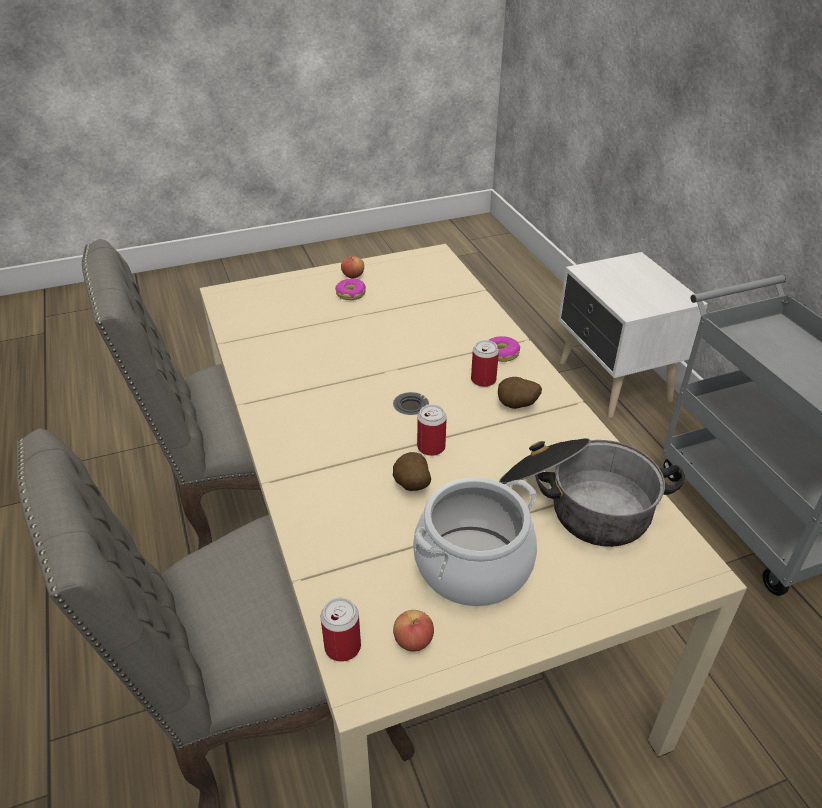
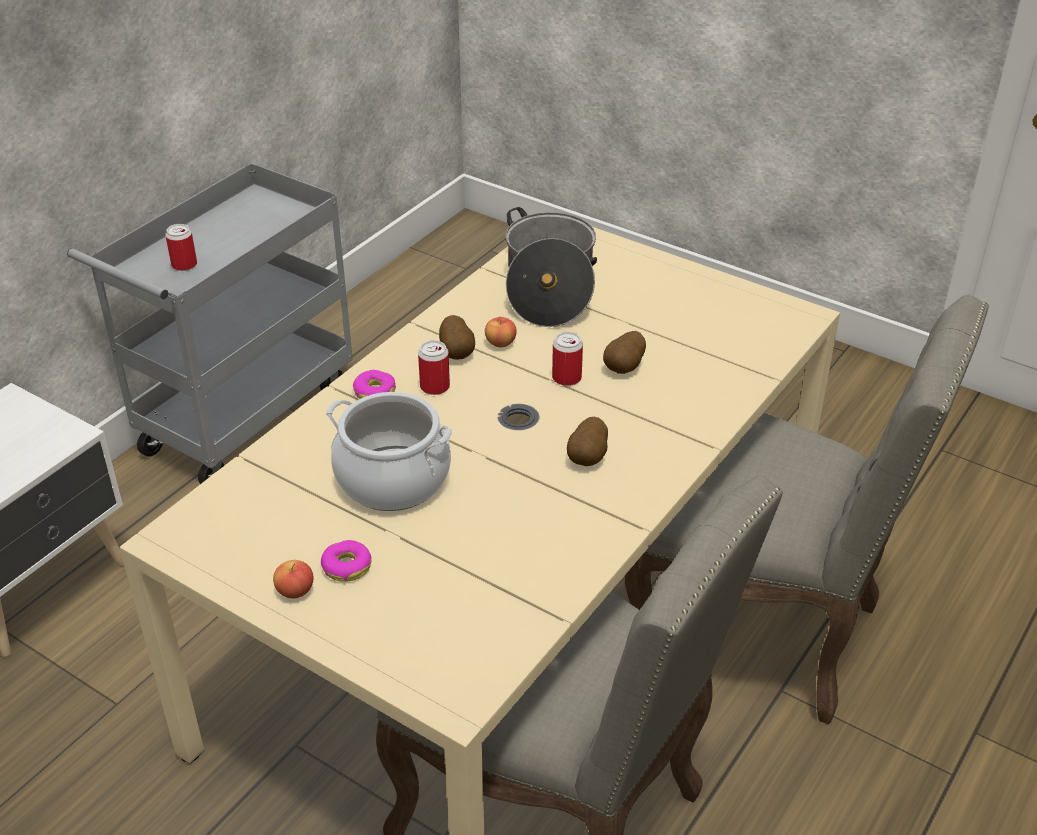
camera: 125 degrees left, 0 degrees up
(331, 412) = (588, 458): none -> potato
(342, 646) = (793, 335): can -> can (184, 265)
(413, 641) = (752, 311): apple -> apple (500, 343)
(472, 565) = (664, 311): cooking pot -> cooking pot (393, 479)

